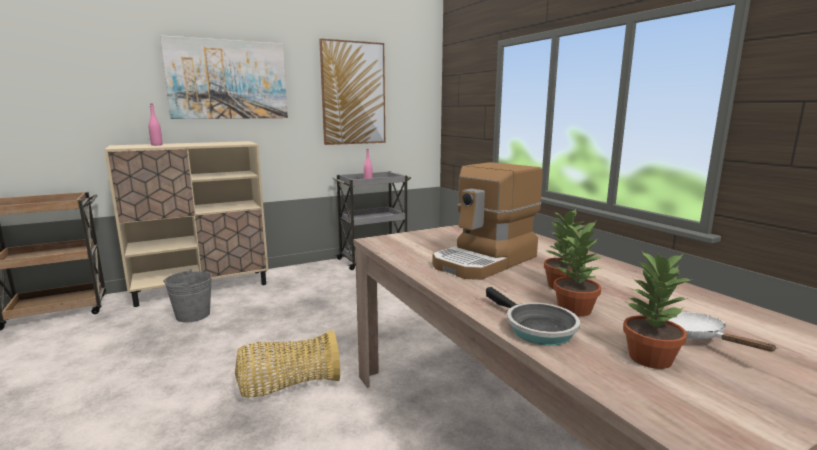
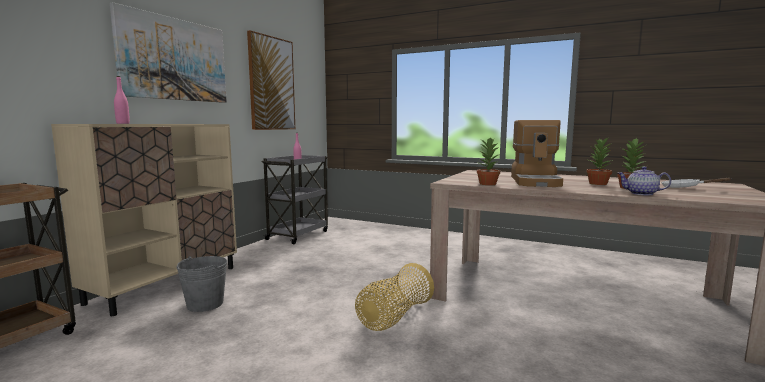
camera: 35 degrees left, 5 degrees down
(535, 328) = (641, 193): frying pan -> teapot
(648, 358) = (695, 193): potted plant -> potted plant (487, 184)

